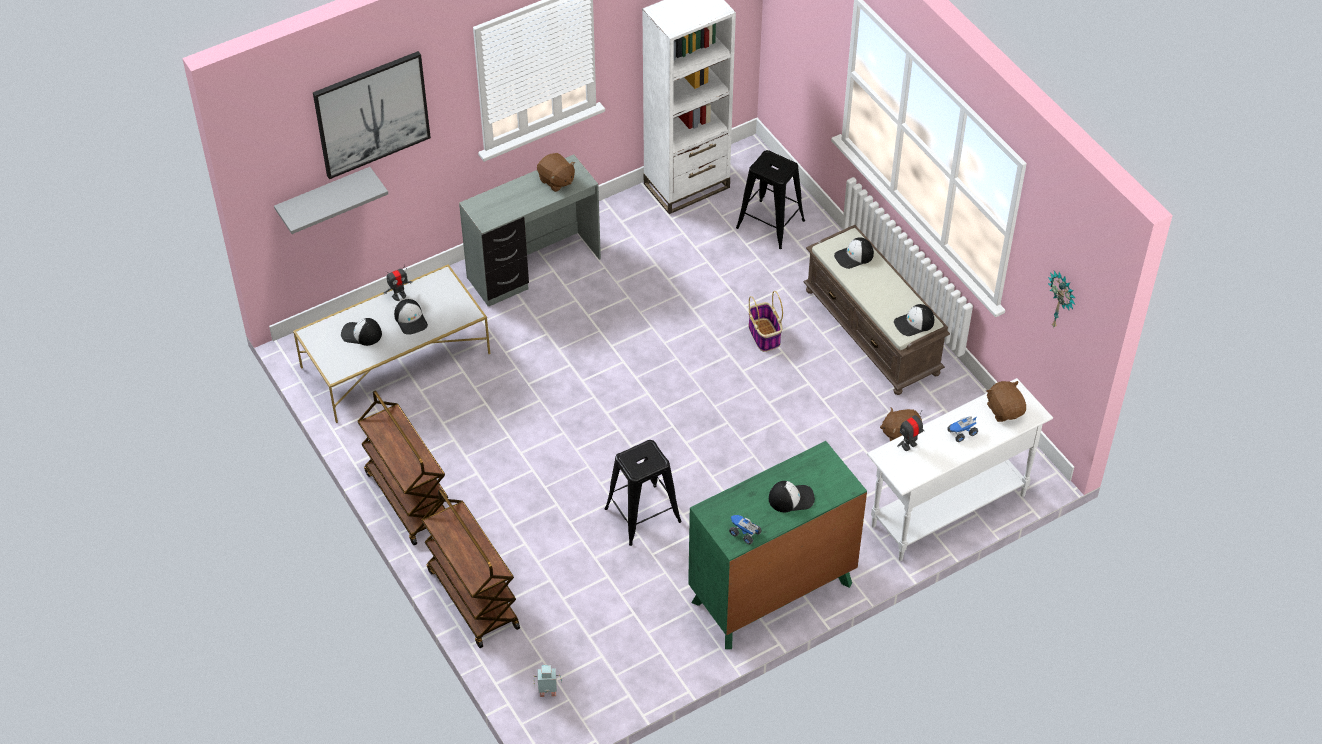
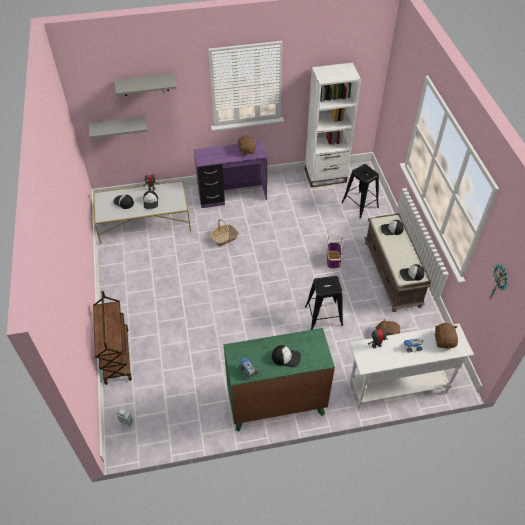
camera: 20 degrees right, 0 degrees up
(372, 114) = (145, 84): picture -> grey shelf
(407, 499) = (113, 292): brown cart -> none
(535, 269) = (232, 196): grey desk -> purple desk
(558, 350) = (224, 238): none -> basket
(642, 515) = (226, 337): black stool -> black stool (323, 316)

